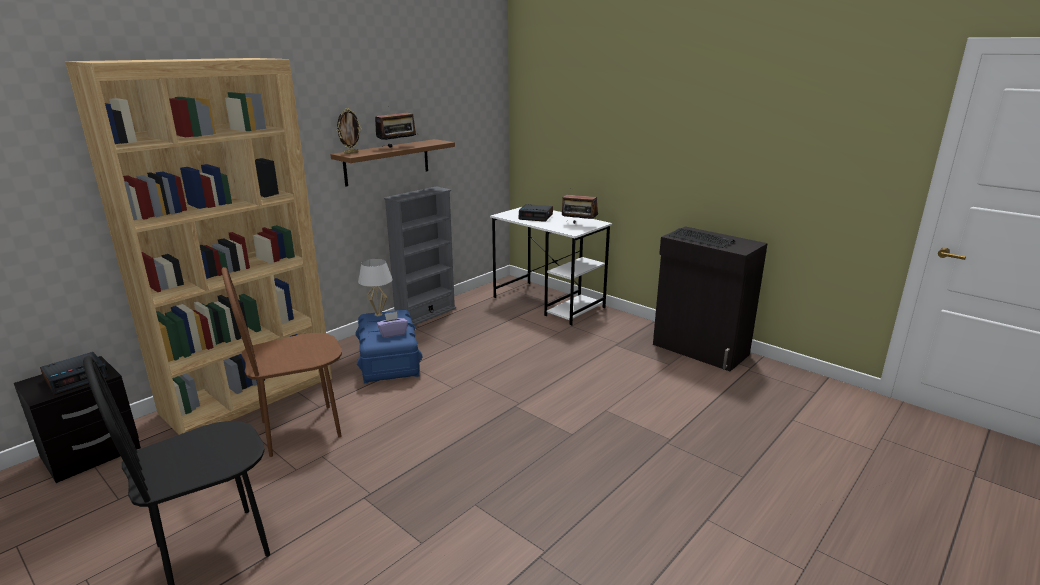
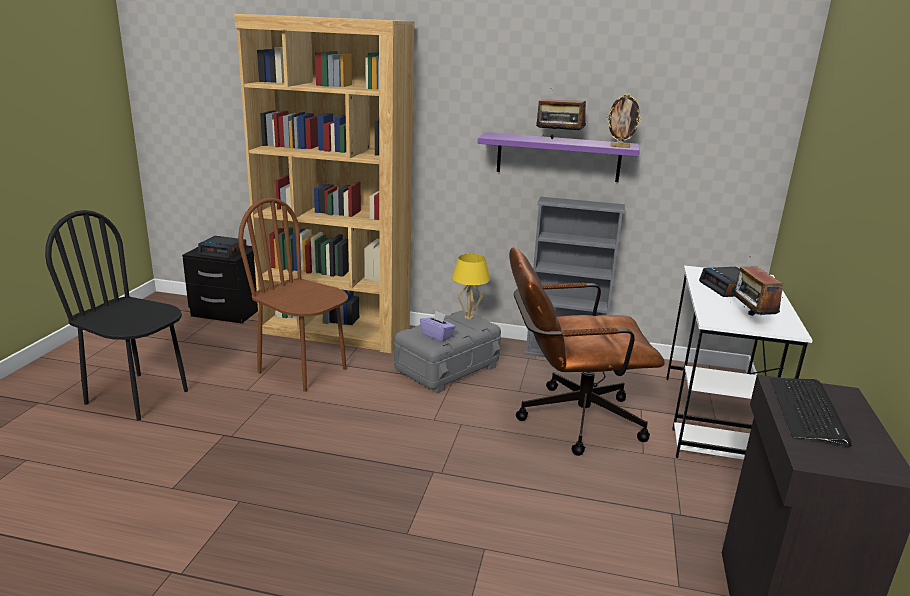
camera: 60 degrees right, 0 degrees up
(351, 153) = (499, 135): picture frame -> picture frame (620, 147)
(378, 314) = (468, 317): white table lamp -> yellow table lamp
(387, 162) = (558, 157): brown shelf -> purple shelf
(389, 362) = (447, 369): blue storage box -> grey storage box
(504, 340) = (569, 419): none -> brown office chair

